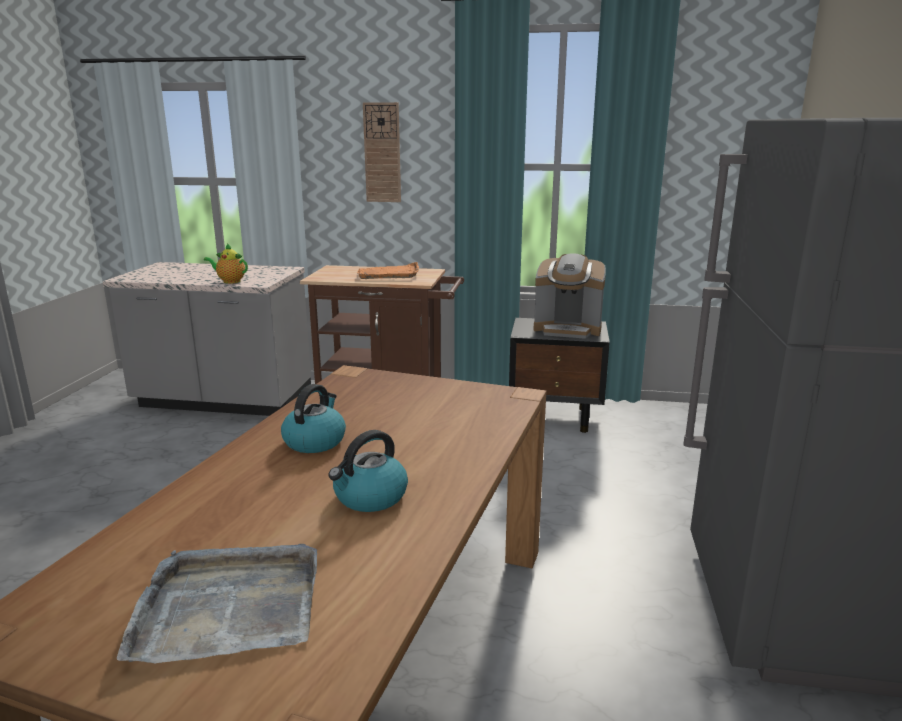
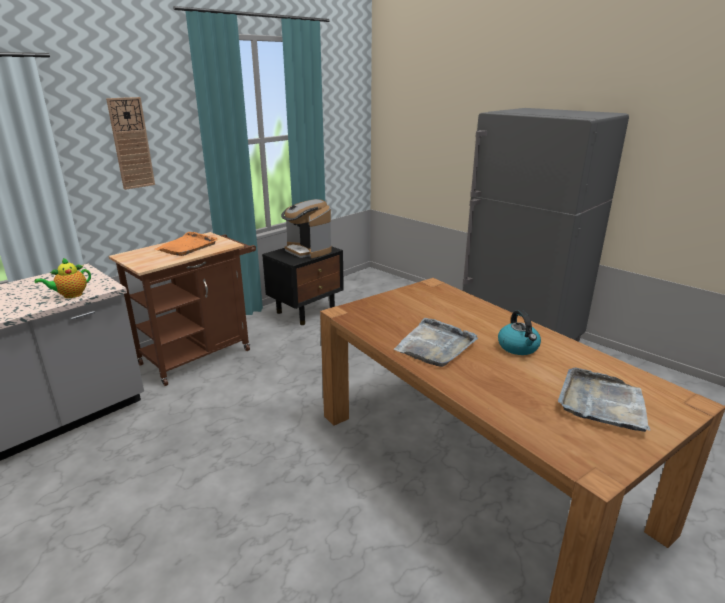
camera: 55 degrees left, 5 degrees up
(315, 441) = (435, 345): kettle -> grey tray
(567, 329) = (308, 250): coffee machine -> coffee machine turned 90 degrees clockwise

